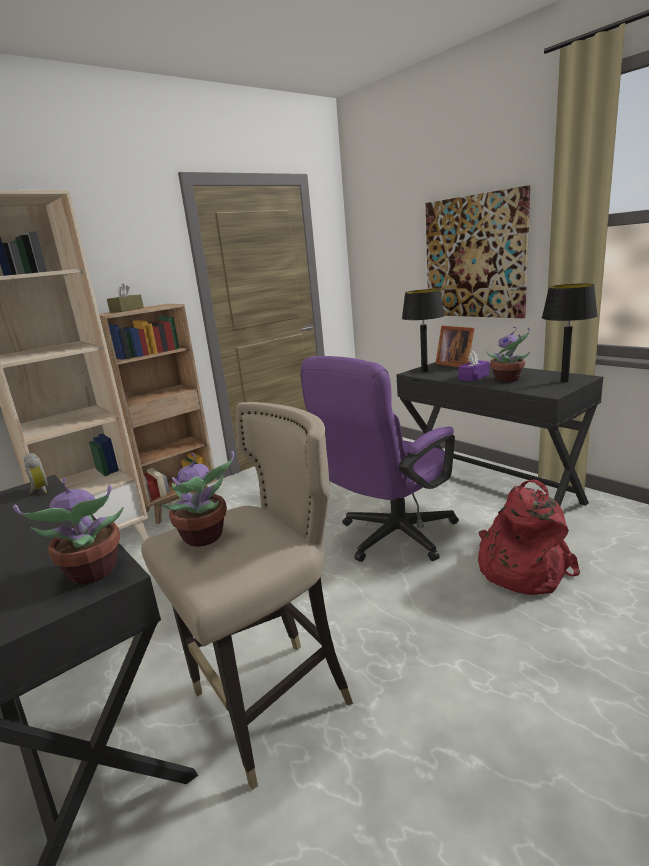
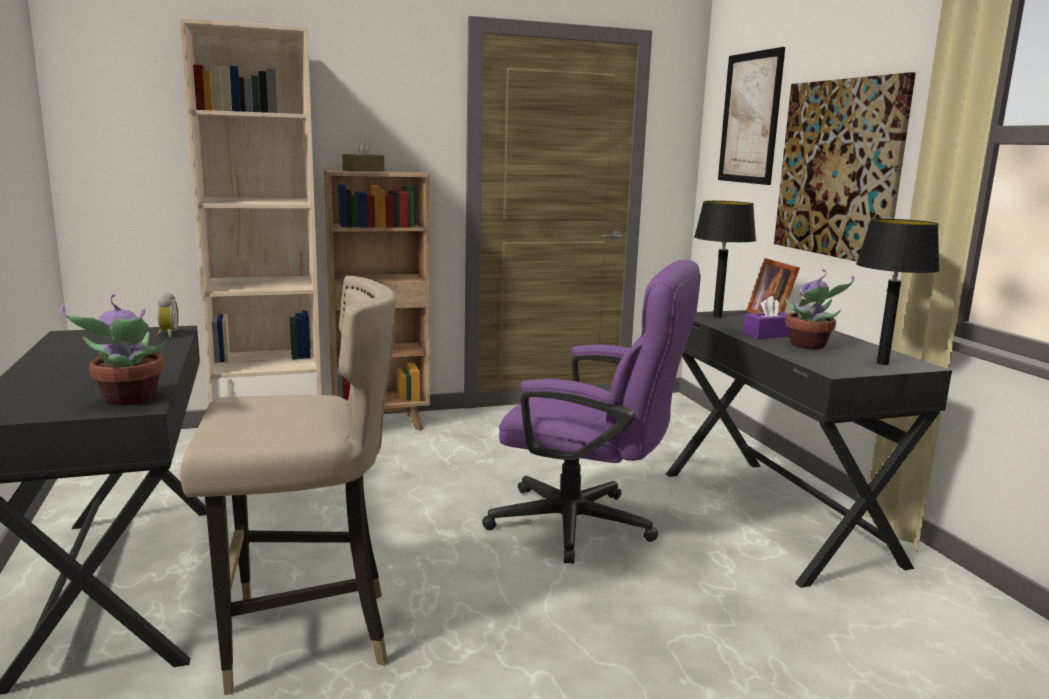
camera: 20 degrees right, 5 degrees down
(204, 537) = (259, 406): potted plant -> none
(390, 538) = (587, 526): purple office chair -> purple office chair turned 135 degrees counterclockwise
(391, 230) = (750, 118): none -> picture
(519, 568) = (722, 609): red backpack -> none

